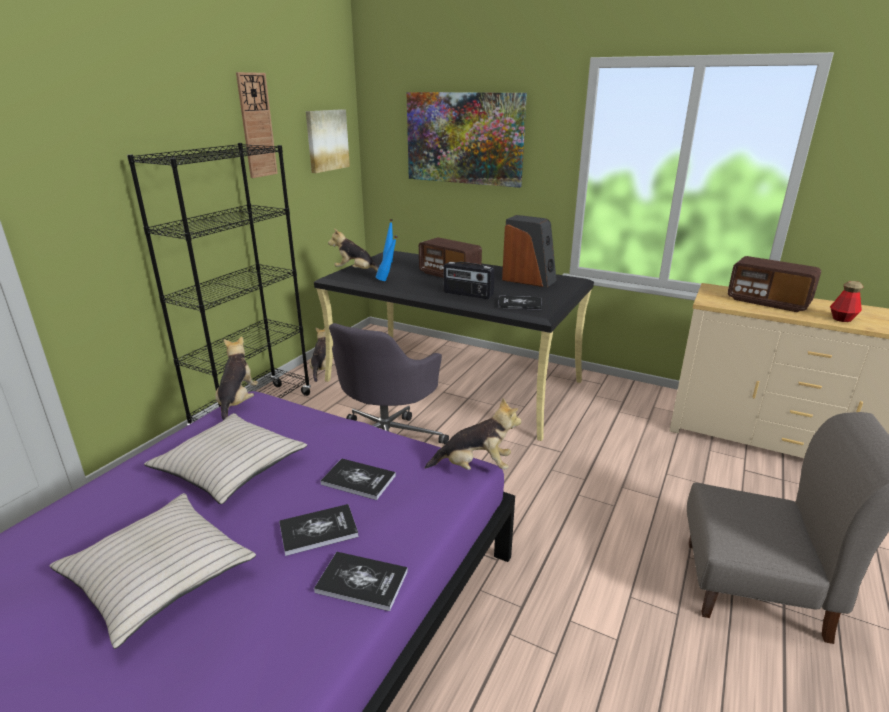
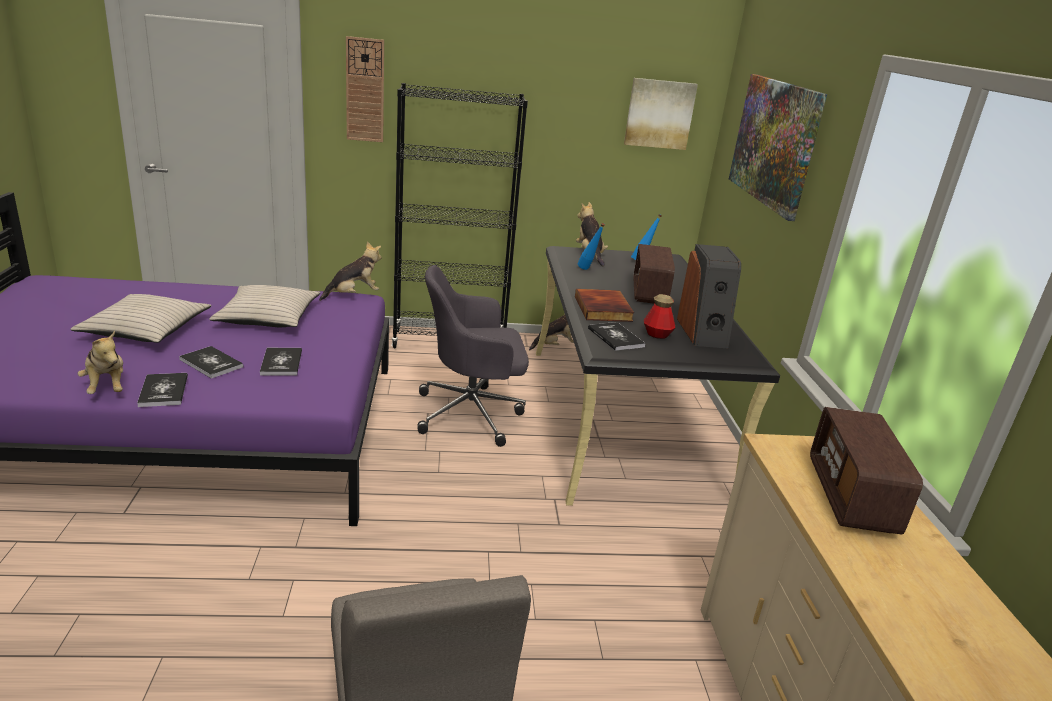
camera: 55 degrees right, 0 degrees up
(256, 126) = (558, 82): wall clock -> wall clock (365, 90)
(468, 294) = (604, 309): radio -> book
(475, 467) = (333, 405): plush toy -> plush toy (107, 387)
(842, 319) = (874, 574): bottle -> bottle (657, 335)

